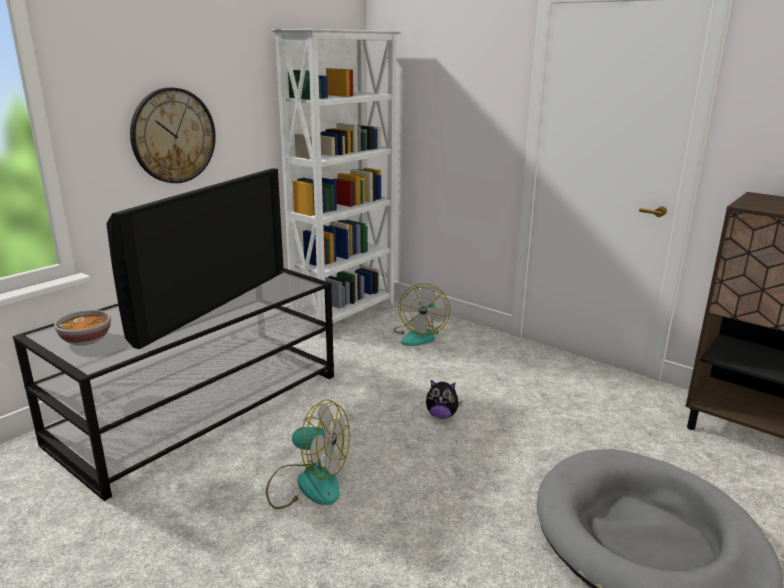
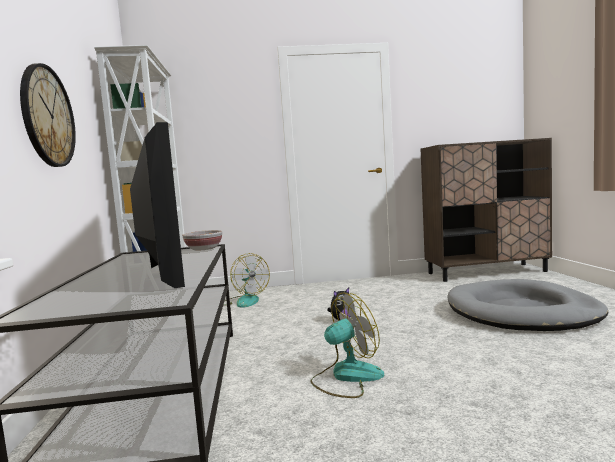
camera: 45 degrees left, 15 degrees down
(86, 340) = (100, 302): bowl -> bowl (204, 249)

